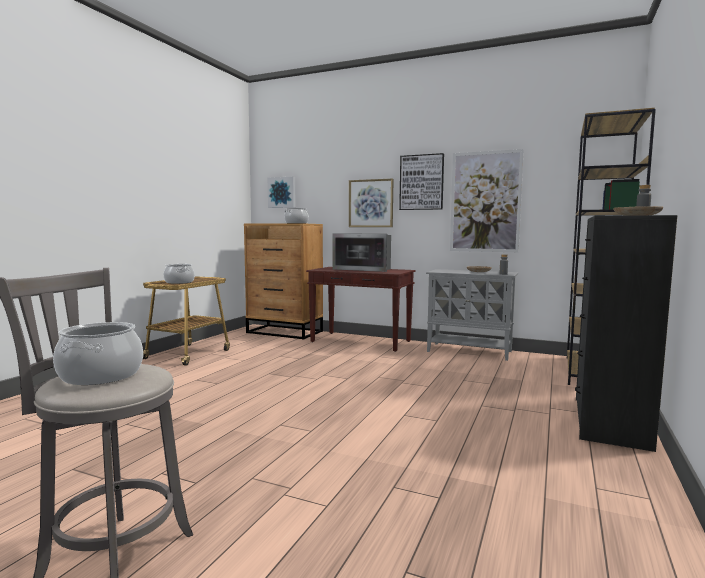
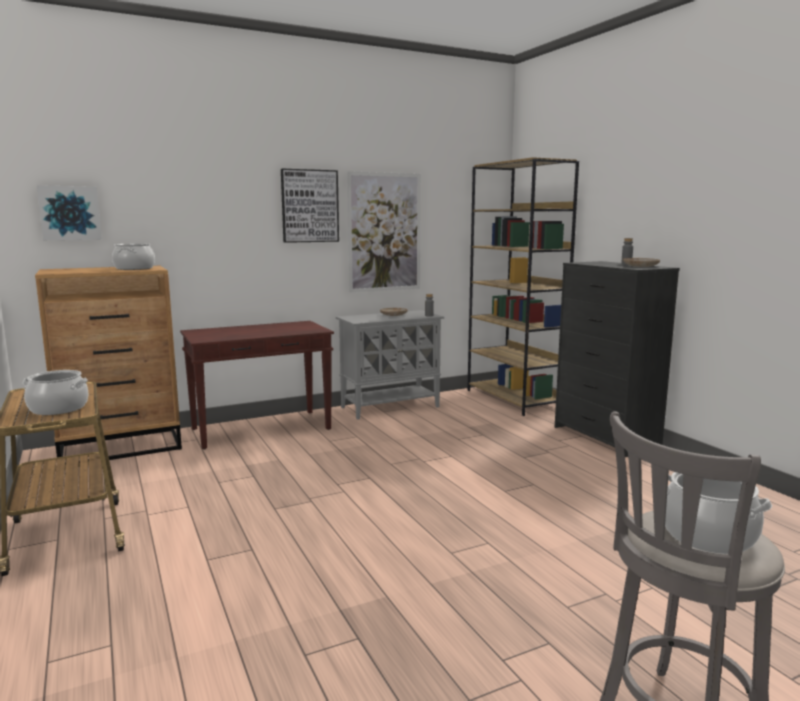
camera: 50 degrees left, 5 degrees up
(364, 269) = (256, 329): microwave -> none
(371, 203) = (239, 233): picture -> none

